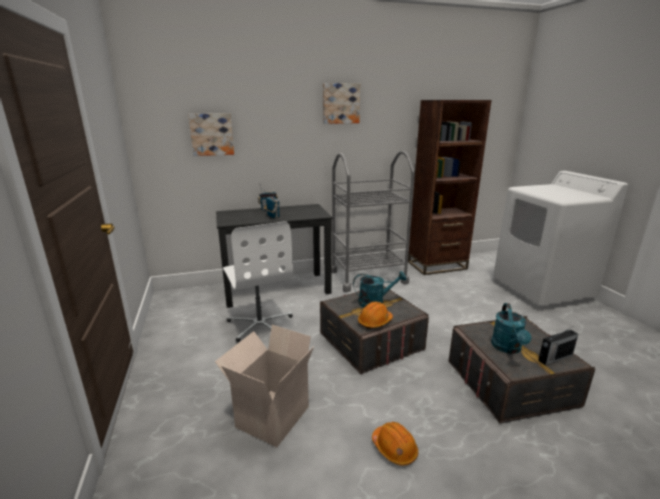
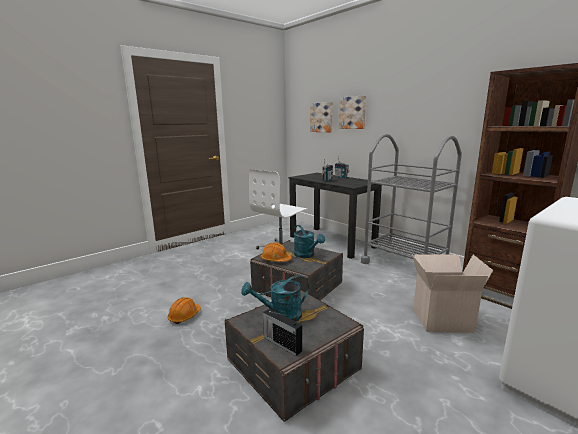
camera: 65 degrees right, 5 degrees down
(272, 415) = (198, 274): cardboard box -> cardboard box (442, 319)
(340, 103) = (412, 88): picture -> picture (352, 112)

